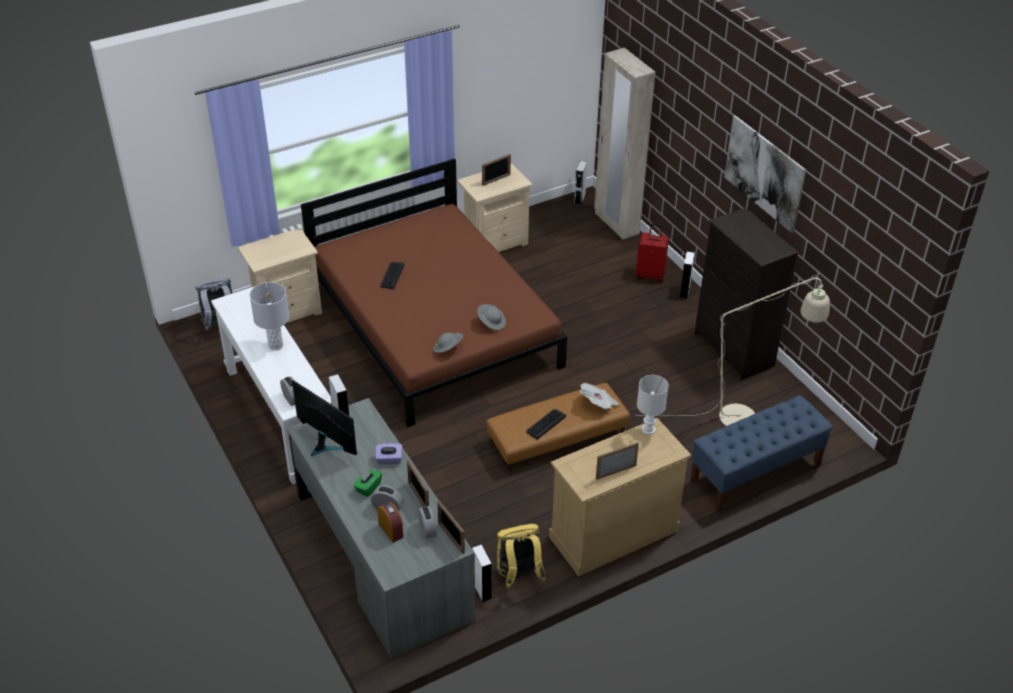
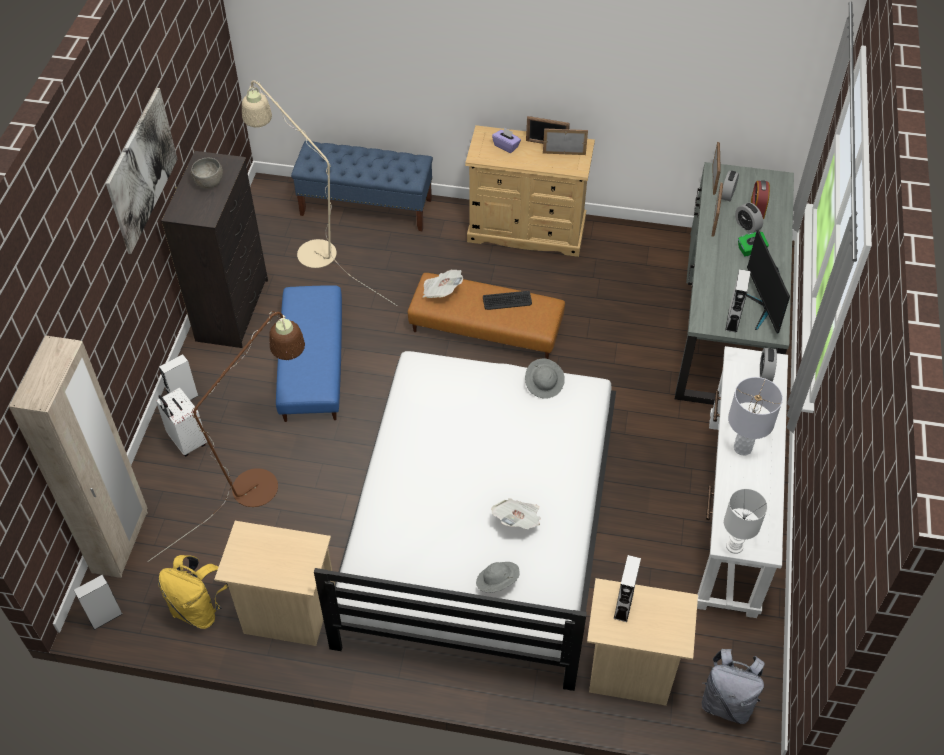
camera: 140 degrees left, 10 degrees up
(389, 460) = (715, 263): purple tissue box -> purple tissue box (506, 146)
(392, 275) = (518, 520): keyboard -> newspaper
(434, 326) = (478, 528): brown bed -> white bed
(482, 590) = (667, 249): white speaker -> white speaker (623, 605)
(491, 322) = (472, 387): grey hat -> grey hat (497, 582)
(496, 180) = (267, 558): picture frame -> picture frame (564, 153)
(518, 576) = (629, 243): yellow backpack -> yellow backpack (199, 609)
(582, 283) = (265, 480): none -> brown floor lamp
(640, 350) = (311, 364): none -> blue ottoman
(649, 429) = (483, 157): white table lamp -> white table lamp (733, 546)
(650, 275) = (186, 441): red suitcase -> white suitcase
(755, 239) = (209, 183): none -> grey bowl

